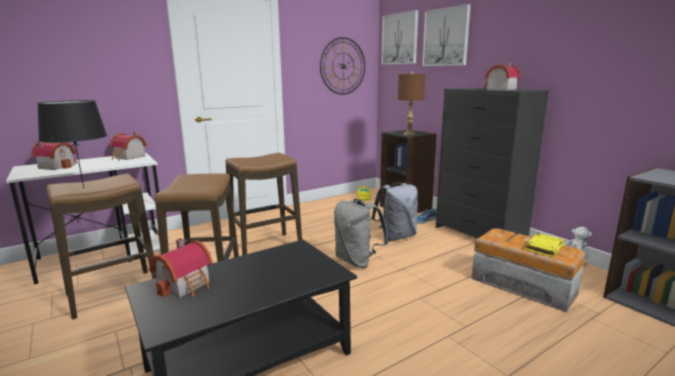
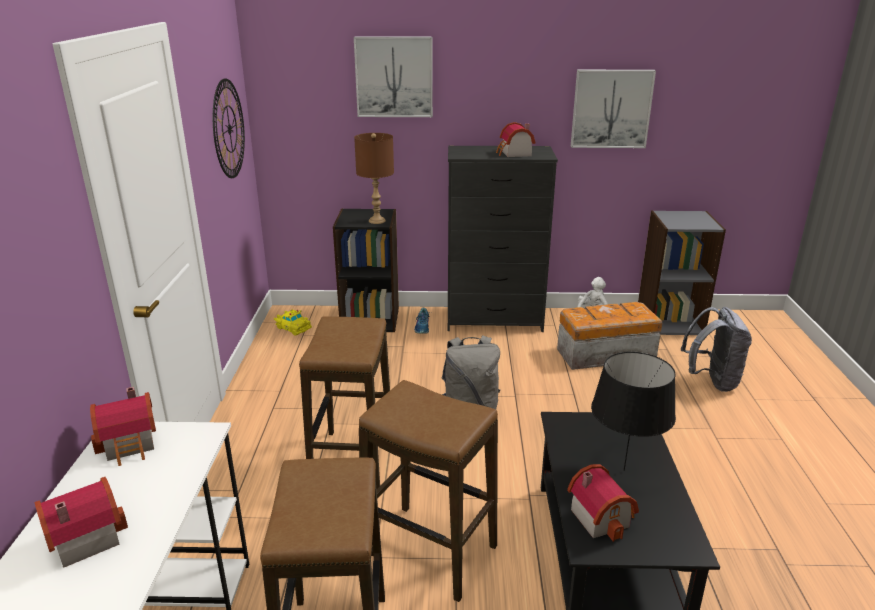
camera: 55 degrees left, 10 degrees up
(83, 188) = (339, 513): black table lamp -> black table lamp (624, 470)
(396, 236) = (440, 362): grey backpack -> grey backpack (711, 381)
(400, 39) = (299, 72): picture -> picture (611, 109)
(544, 247) = (623, 312): yellow book -> none

